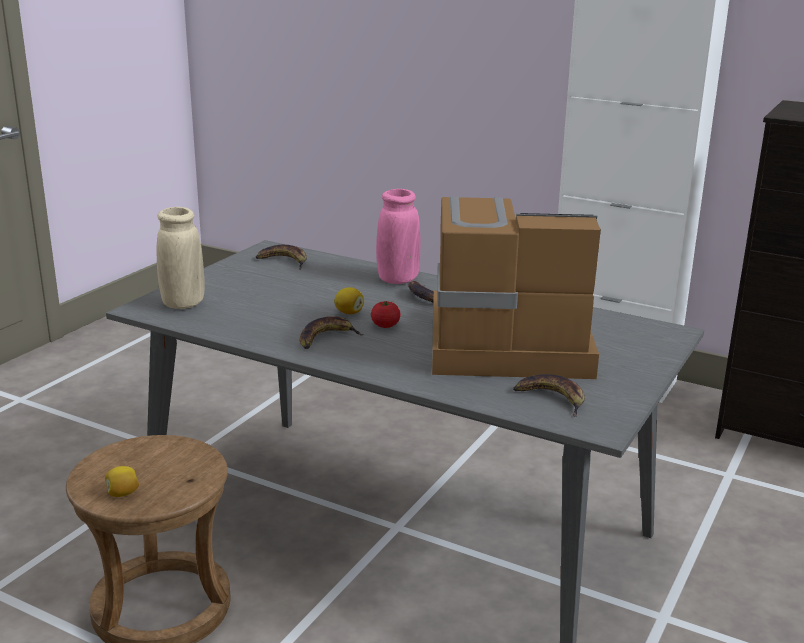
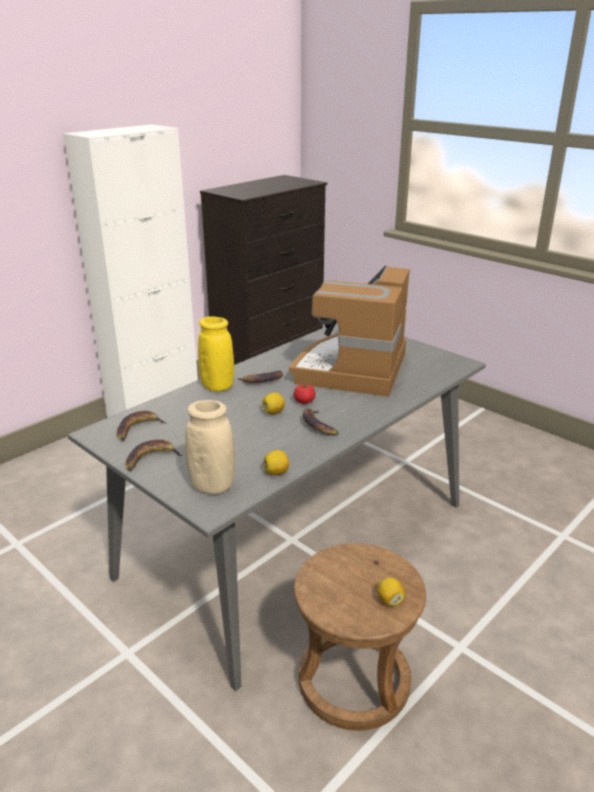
camera: 75 degrees left, 5 degrees up
(214, 327) = (276, 472): none -> lemon
(398, 279) = (217, 386): pink vase -> yellow vase
(552, 398) = (427, 369): banana -> banana (151, 458)

